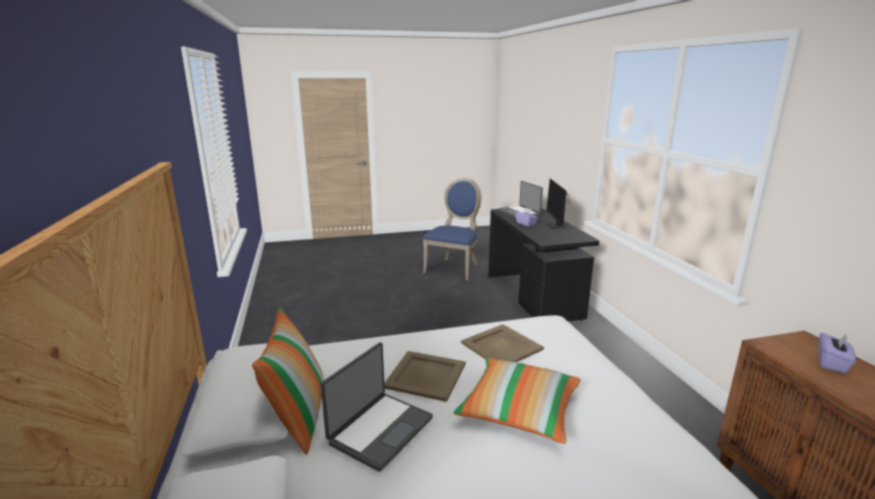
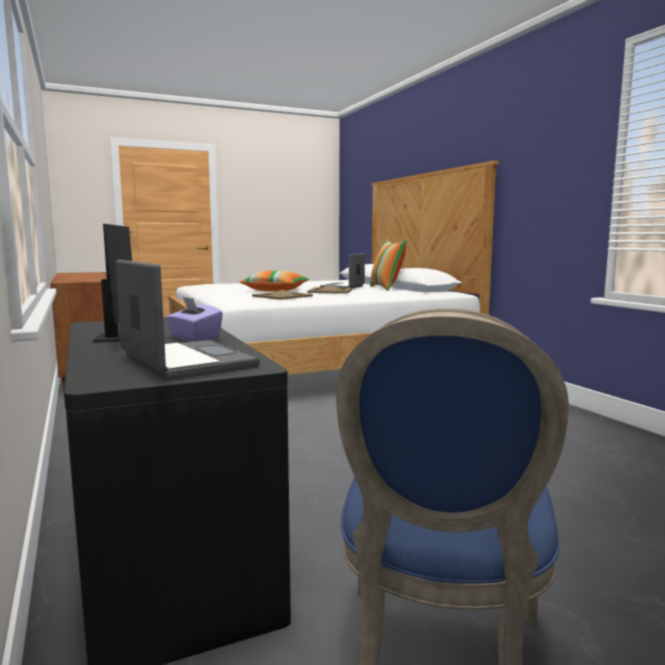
camera: 170 degrees right, 10 degrees down
(832, 363) = (77, 279): purple tissue box -> none

